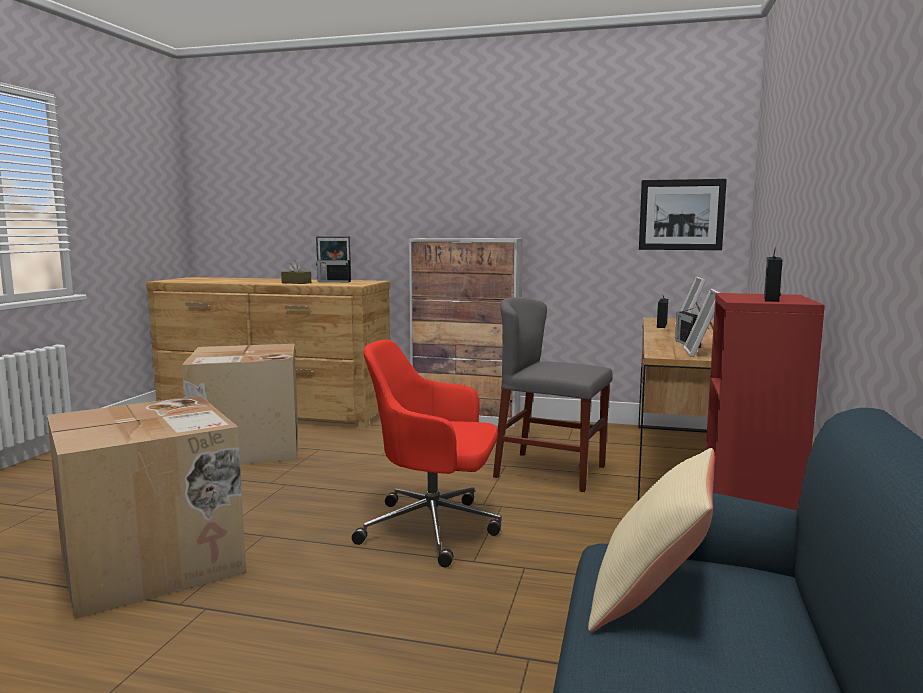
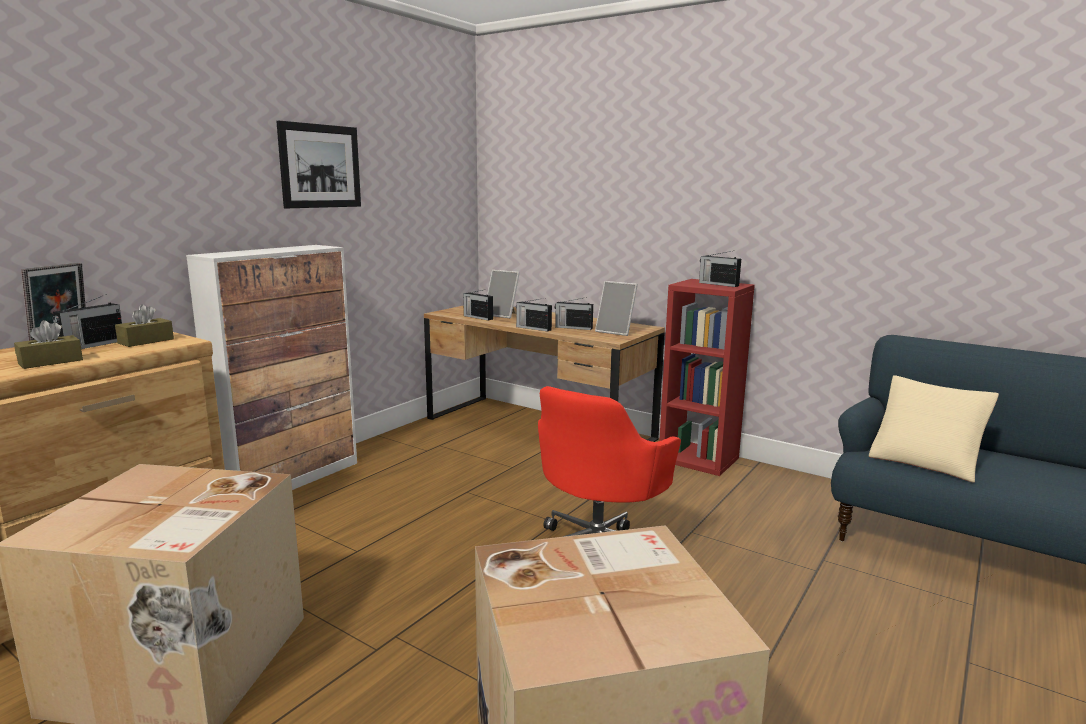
camera: 70 degrees left, 5 degrees up
(350, 283) = (146, 341): none -> brown tissue box
(550, 471) = (502, 477): grey chair -> none
(653, 337) = (533, 328): none -> radio
(681, 215) = (439, 211): picture -> picture (320, 166)

